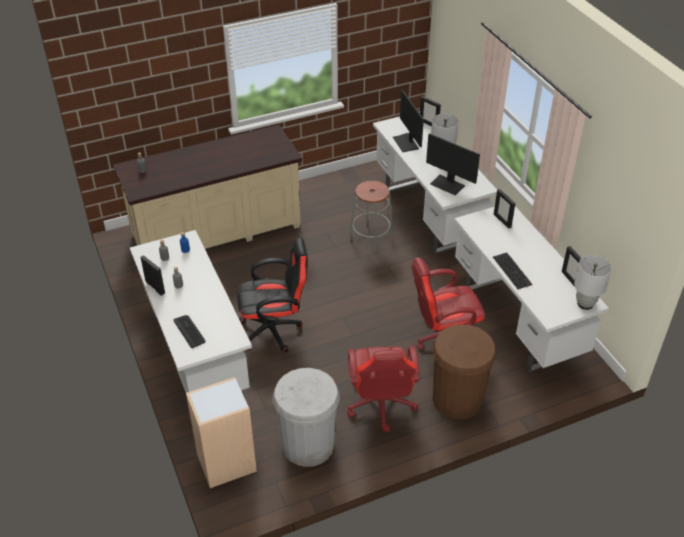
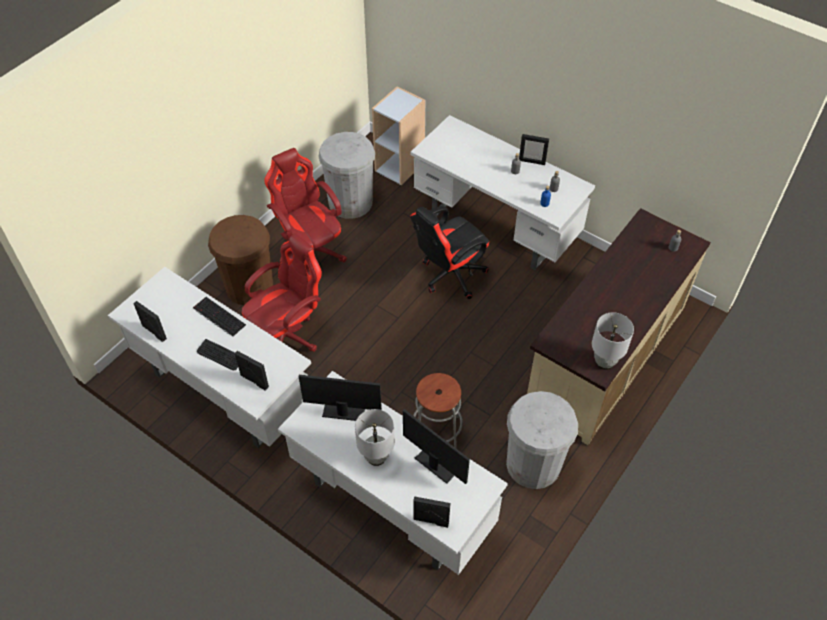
camera: 150 degrees right, 10 degrees up
(189, 331) = (467, 141): keyboard -> keyboard (220, 355)
(322, 200) = (533, 464): none -> white trash can
(585, 304) = (133, 309): white table lamp -> white table lamp (604, 362)

